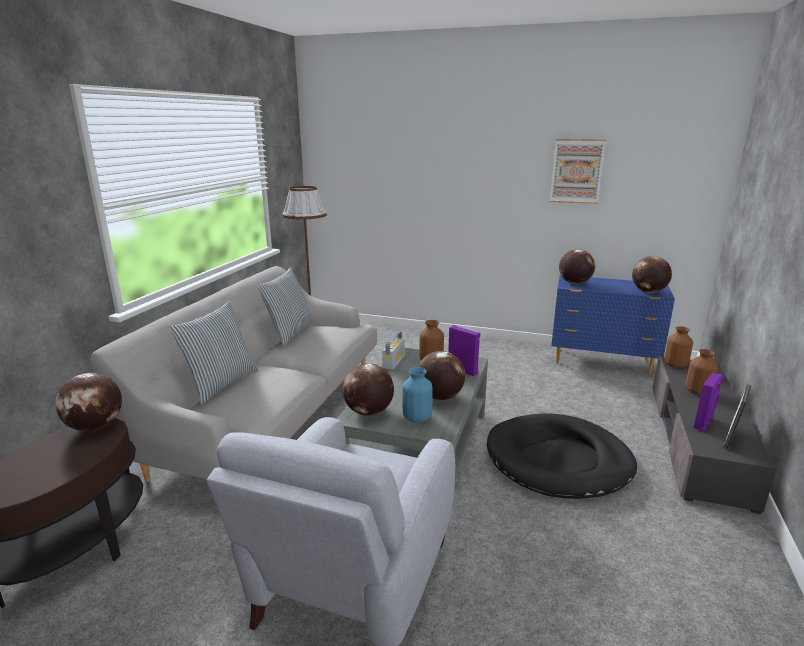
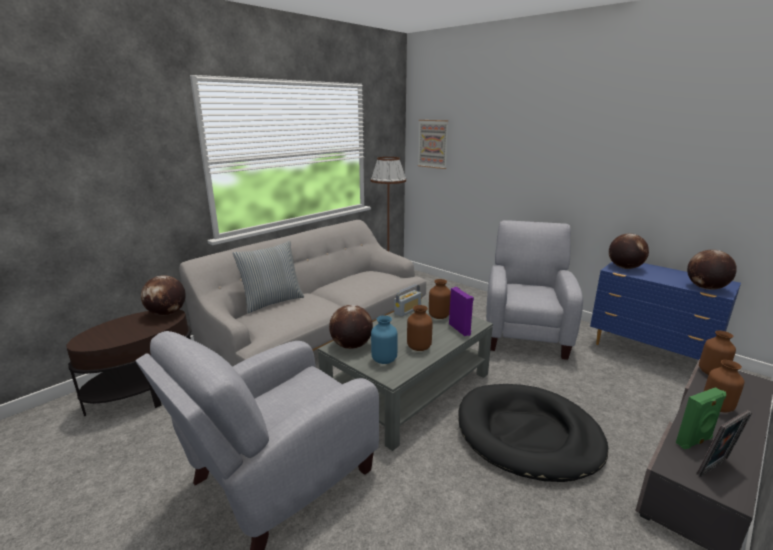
camera: 25 degrees right, 0 degrees up
(289, 334) = (350, 274): pillow -> none
(439, 397) = (418, 347): globe -> brown vase
(489, 364) = (525, 332): none -> grey armchair
(576, 171) = (645, 153): picture -> picture (433, 144)
(704, 423) = (694, 441): purple speaker -> green speaker

